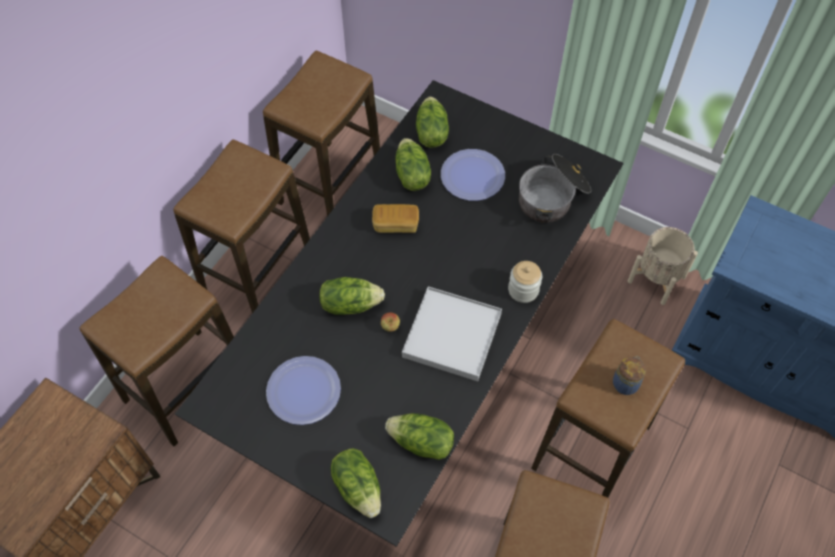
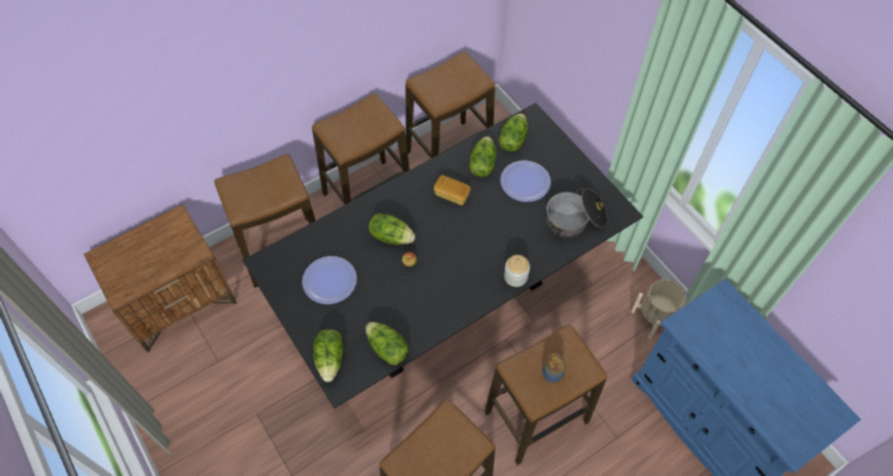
camera: 25 degrees right, 0 degrees up
(451, 335) = (447, 287): white tray -> none

